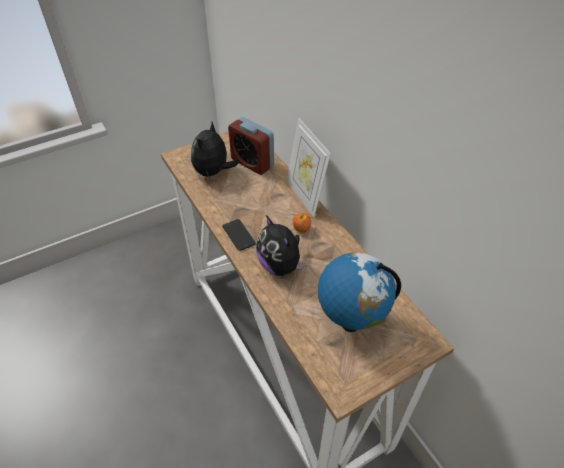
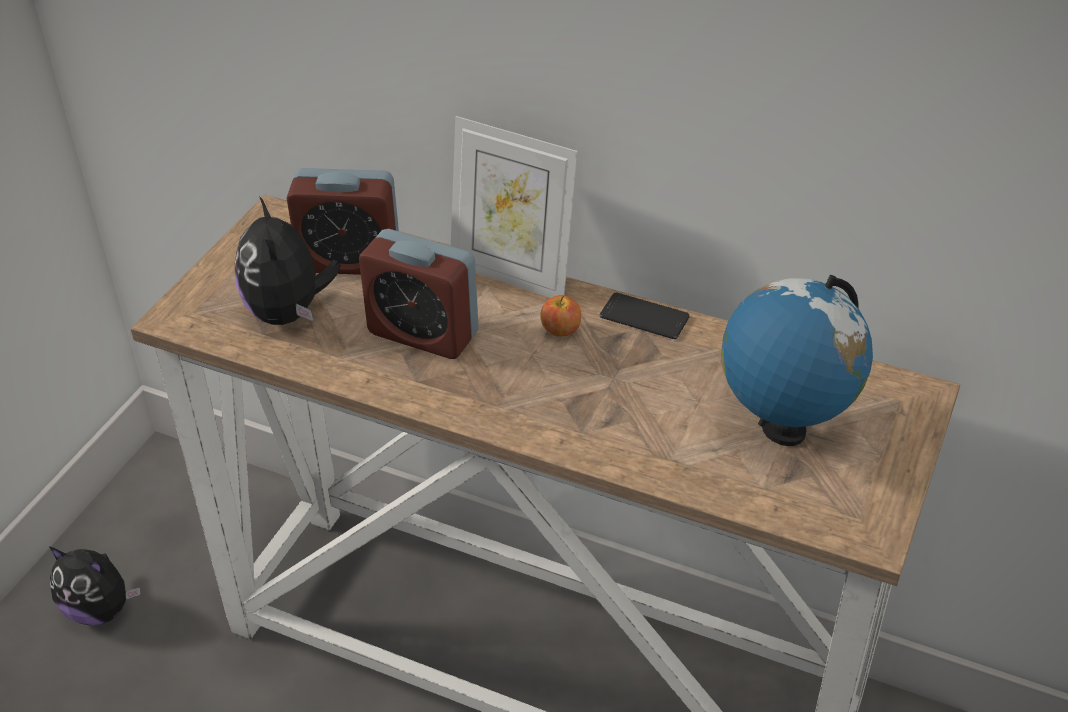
camera: 35 degrees left, 5 degrees down
(238, 235) = (458, 396): phone -> phone (644, 317)
(250, 203) = (423, 333): none -> alarm clock
(281, 266) = (588, 407): plush toy -> plush toy (100, 609)

